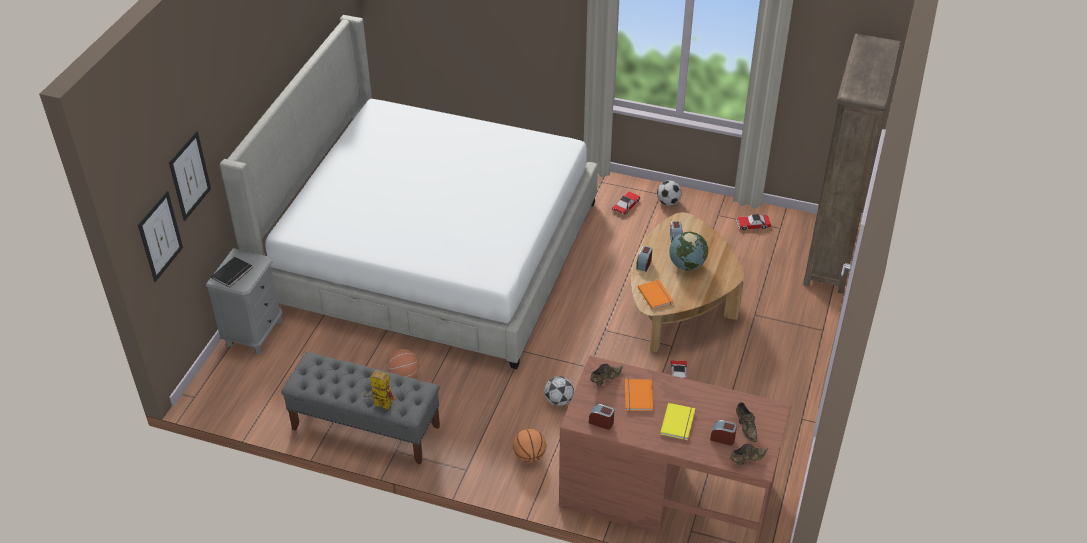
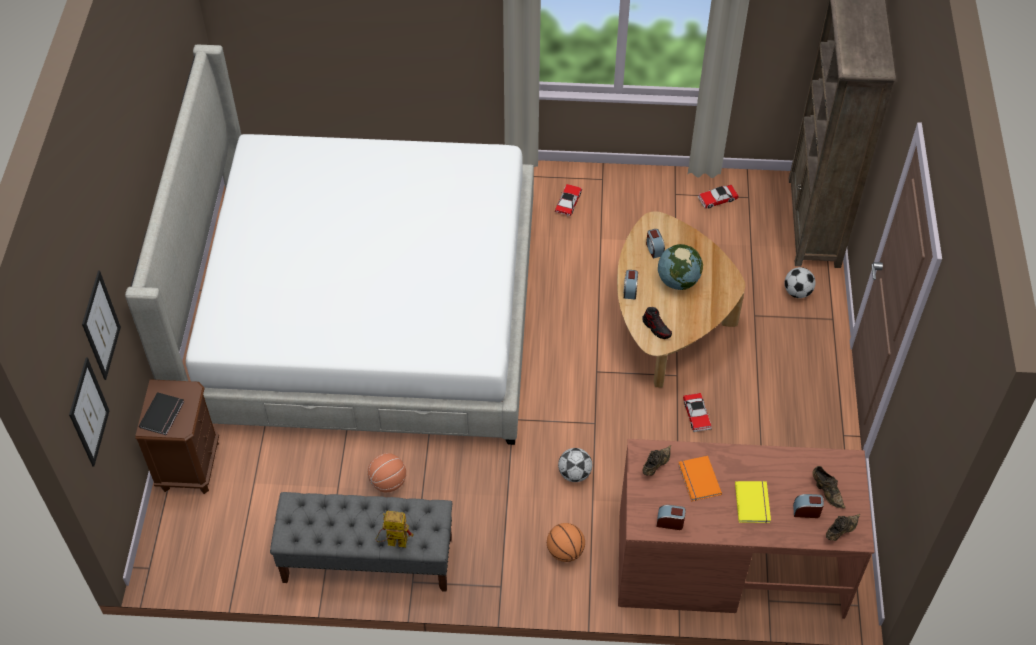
camera: 15 degrees left, 10 degrees up
(253, 332) = (189, 466): grey nightstand -> brown nightstand
(656, 295) = (656, 328): orange book -> shoe
(668, 202) = (614, 188): football -> football (797, 292)

